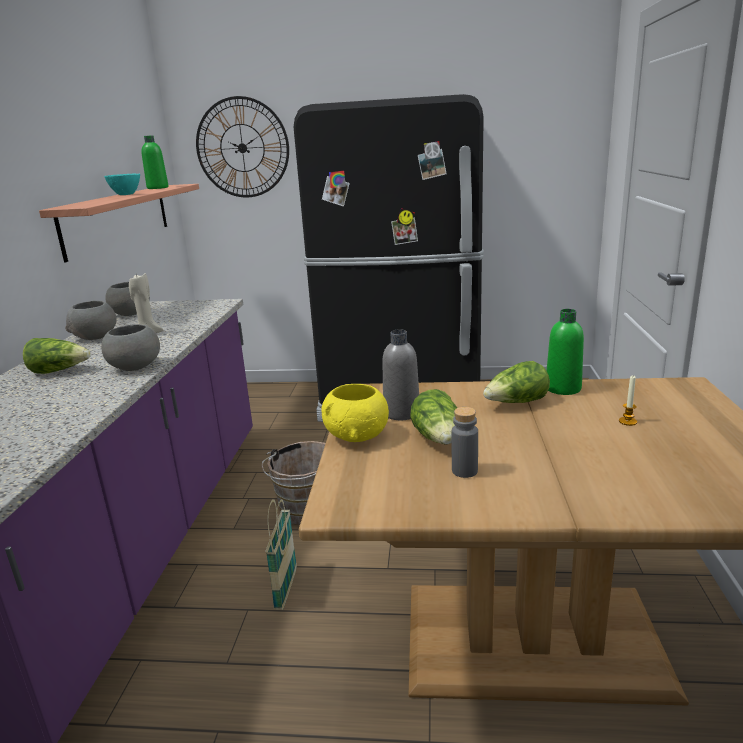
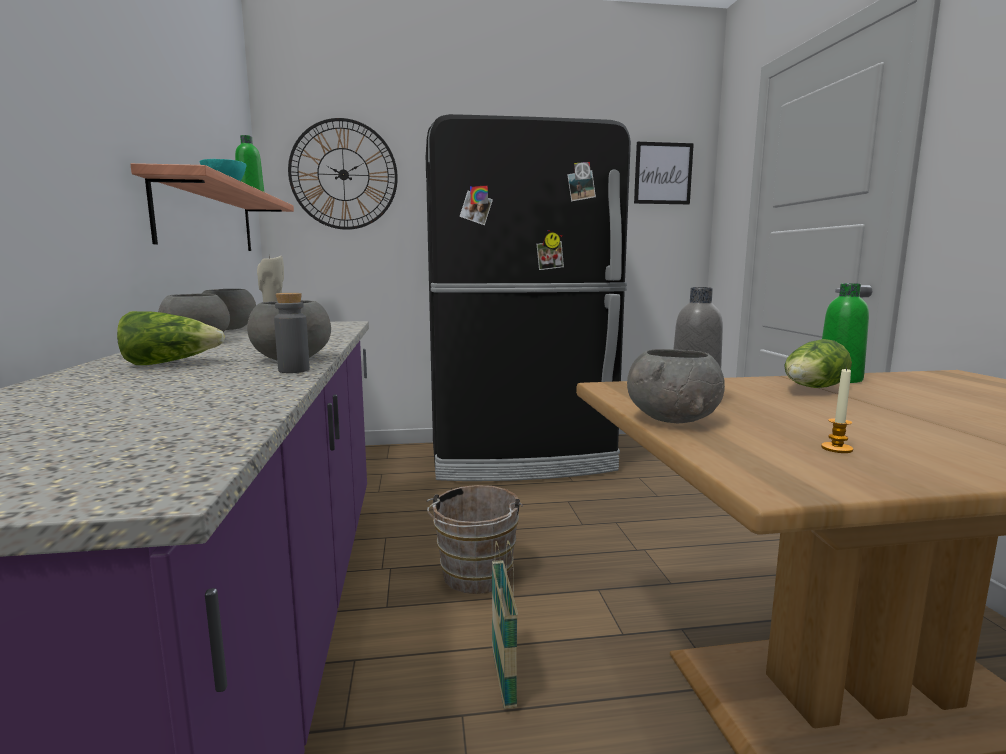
camera: 15 degrees left, 10 degrees down
(357, 436) = (673, 419): yellow bowl -> grey bowl
(438, 439) = (781, 417): lettuce -> none
(464, 471) = (873, 441): grey bottle -> grey bottle (294, 370)
(551, 122) = (663, 173): none -> picture
(627, 421) = (962, 397): candle -> candle (836, 448)

